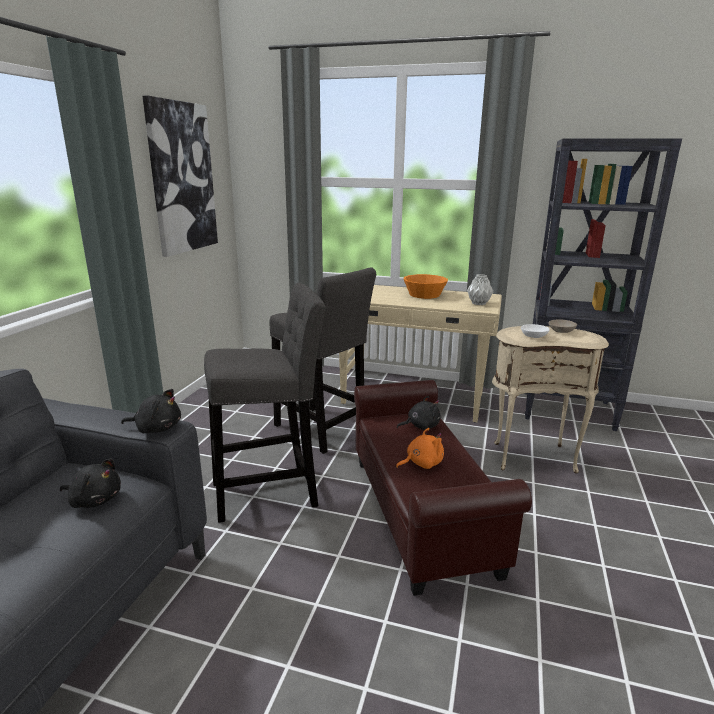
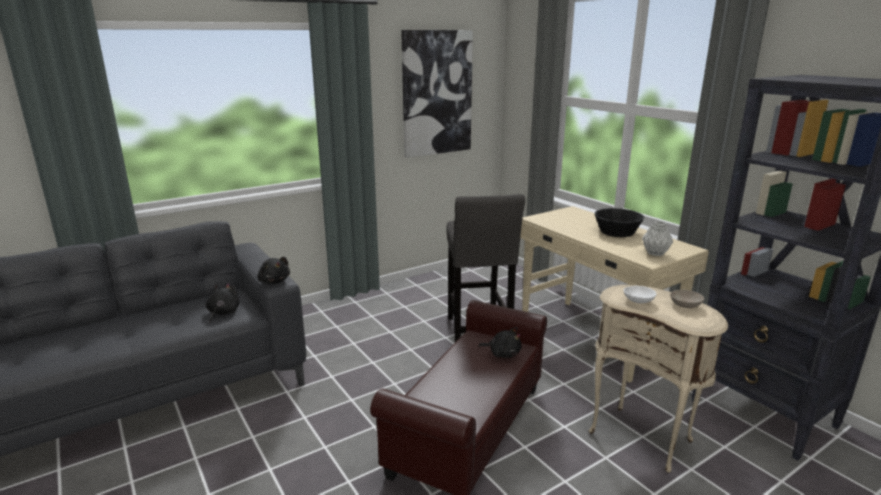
camera: 40 degrees right, 0 degrees up
(94, 500) = (223, 313): black plush toy -> black plush toy turned 135 degrees counterclockwise
(271, 492) = (386, 364): grey stool -> none
(421, 463) = (456, 380): orange plush toy -> none
(424, 295) = (616, 231): orange bowl -> black bowl

